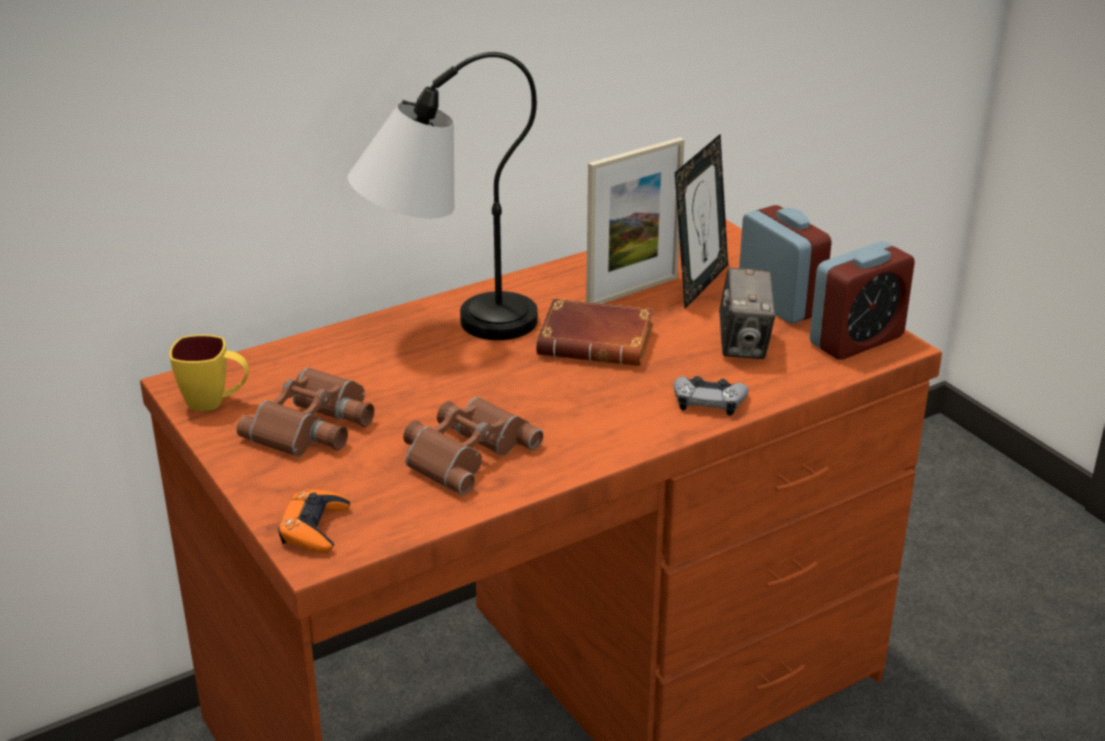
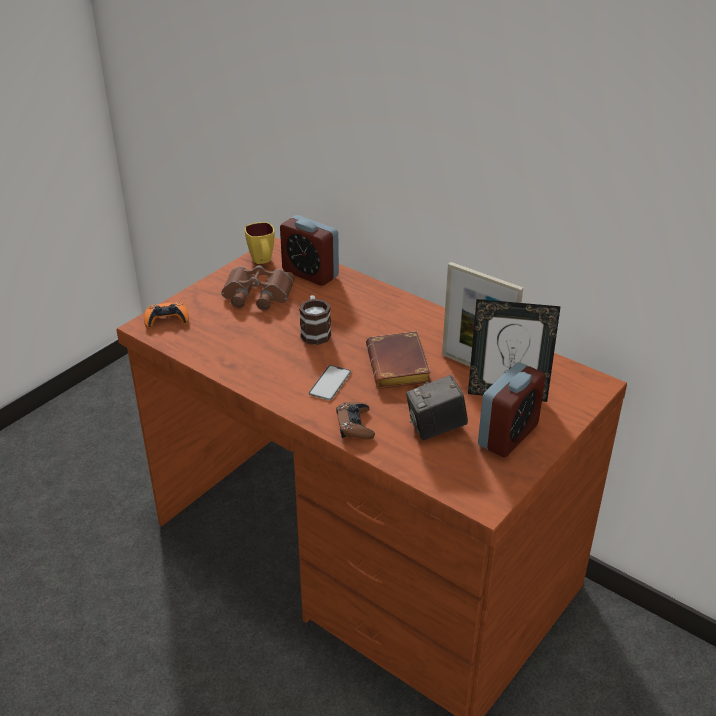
camera: 70 degrees right, 5 degrees up
(445, 325) = (383, 308): table lamp -> none
(463, 391) = (315, 332): none -> mug
(465, 451) = (254, 347): brown binoculars -> none
(602, 402) = (330, 383): none -> phone
(709, 401) = (355, 425): grey game controller -> brown game controller
(856, 340) = (478, 481): alarm clock -> alarm clock (310, 273)

